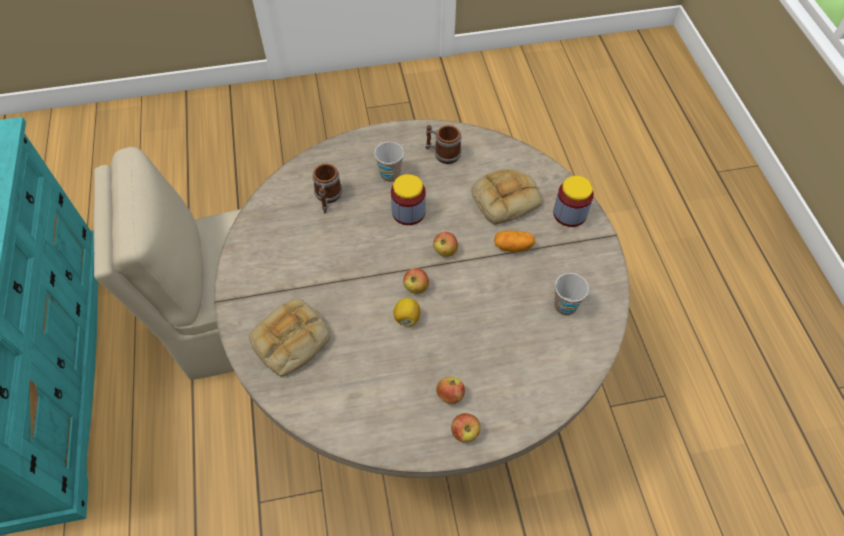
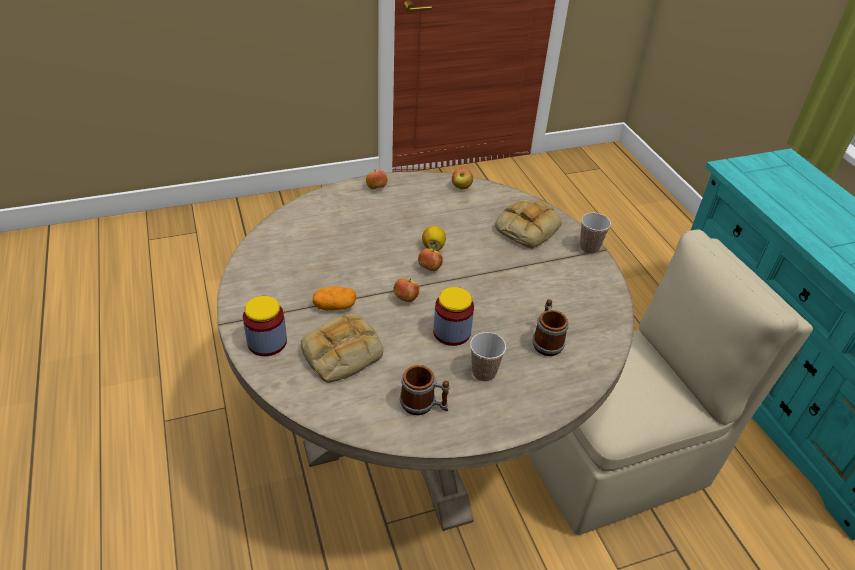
camera: 170 degrees right, 15 degrees down
(450, 395) = (389, 204): apple -> apple (461, 187)
(565, 306) = (288, 261): cup -> cup (589, 248)

